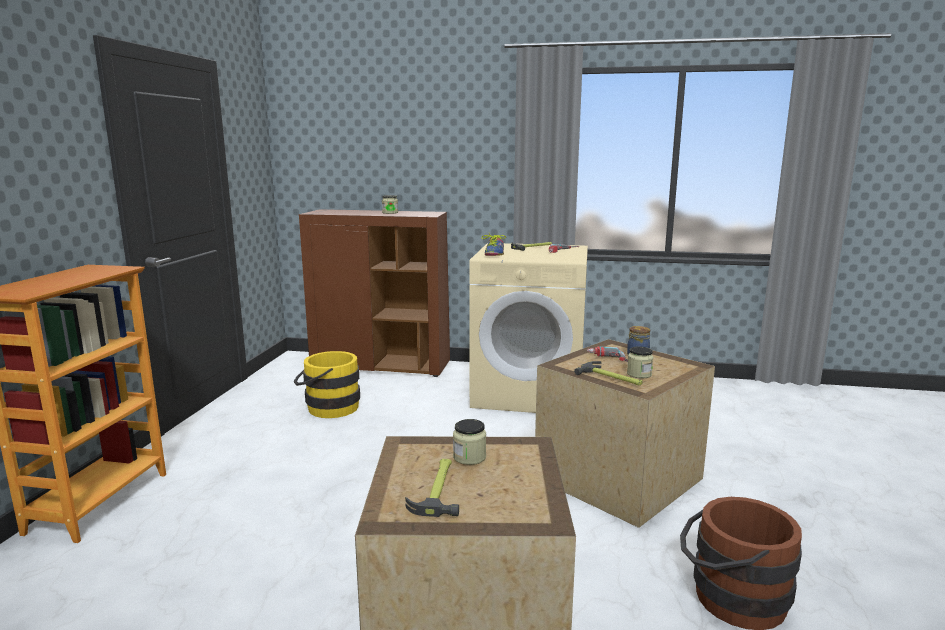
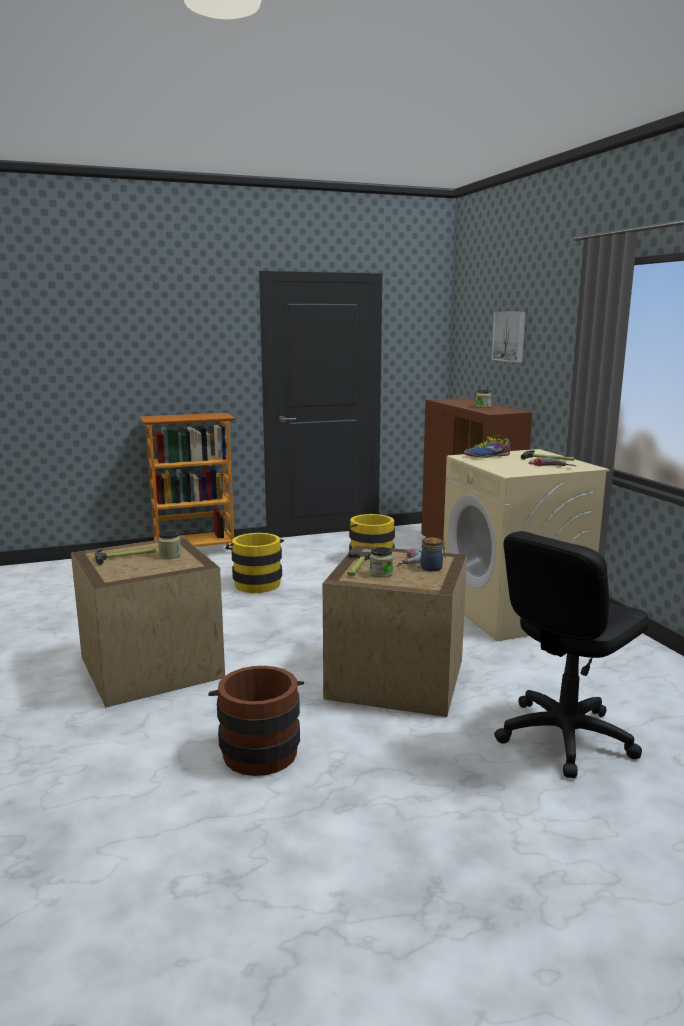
camera: 60 degrees right, 0 degrees up
(291, 485) = (256, 583): none -> yellow bucket
(392, 139) = (510, 336): none -> picture
(751, 446) = (564, 737): none -> black office chair

